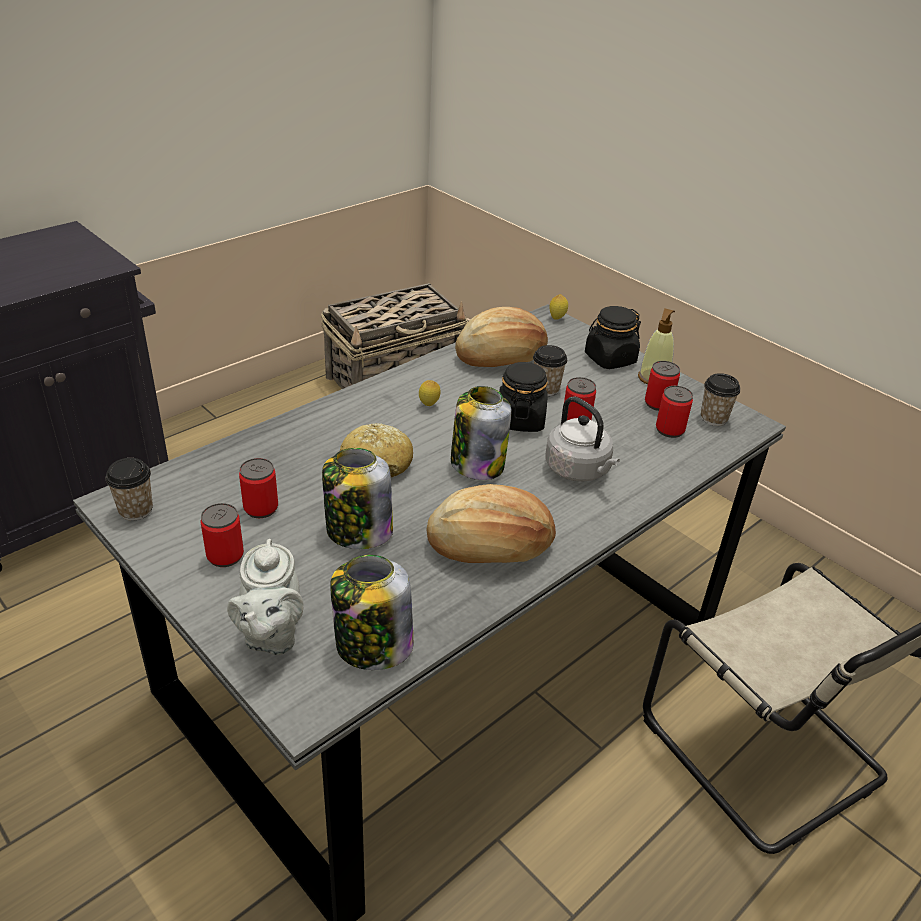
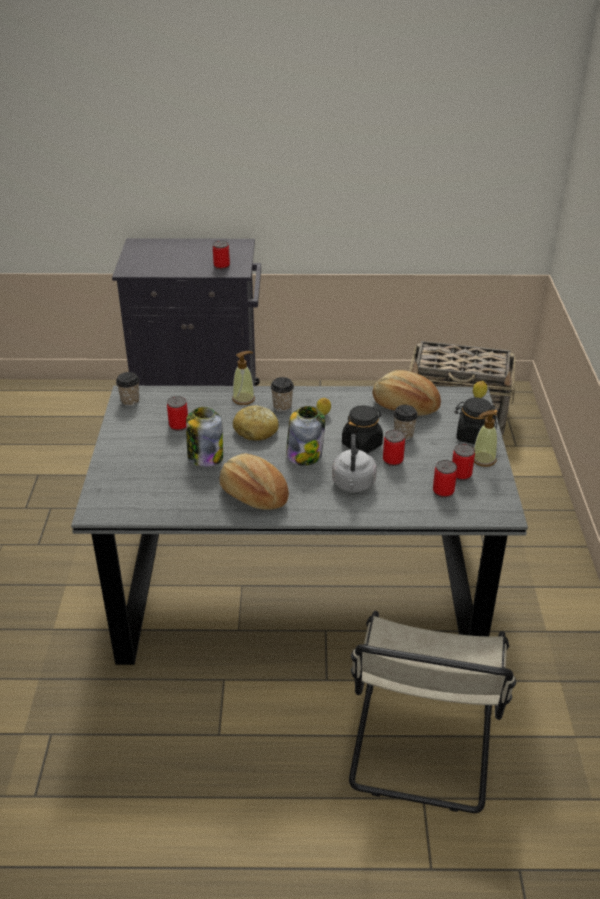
camera: 45 degrees right, 0 degrees up
(225, 556) = (139, 438): can -> can (221, 266)
(271, 635) = (117, 478): grey teapot -> none
(304, 431) = (243, 399): none -> soap dispenser
(372, 646) = (148, 505): jar -> none
(713, 418) = (484, 499): cup -> cup (282, 406)

